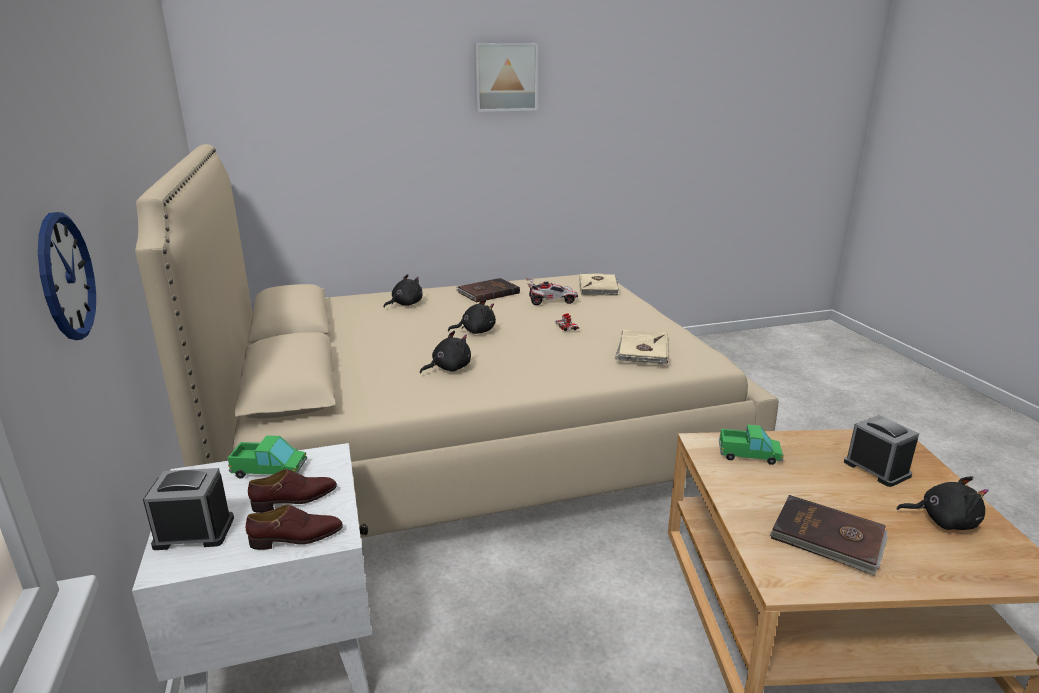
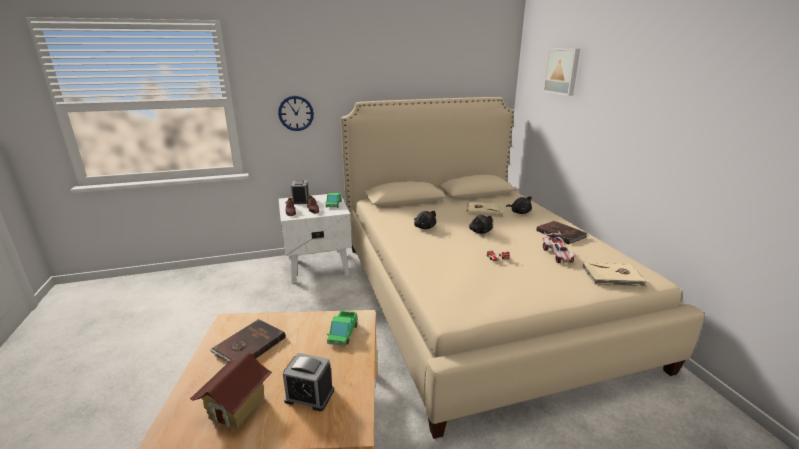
camera: 90 degrees right, 0 degrees up
(505, 77) = (663, 75): picture -> picture (562, 71)
(642, 350) = (458, 283): beige book -> beige book (484, 211)
(876, 469) = (309, 395): alarm clock -> alarm clock turned 45 degrees clockwise
(943, 520) = (237, 408): black plush toy -> toy house

